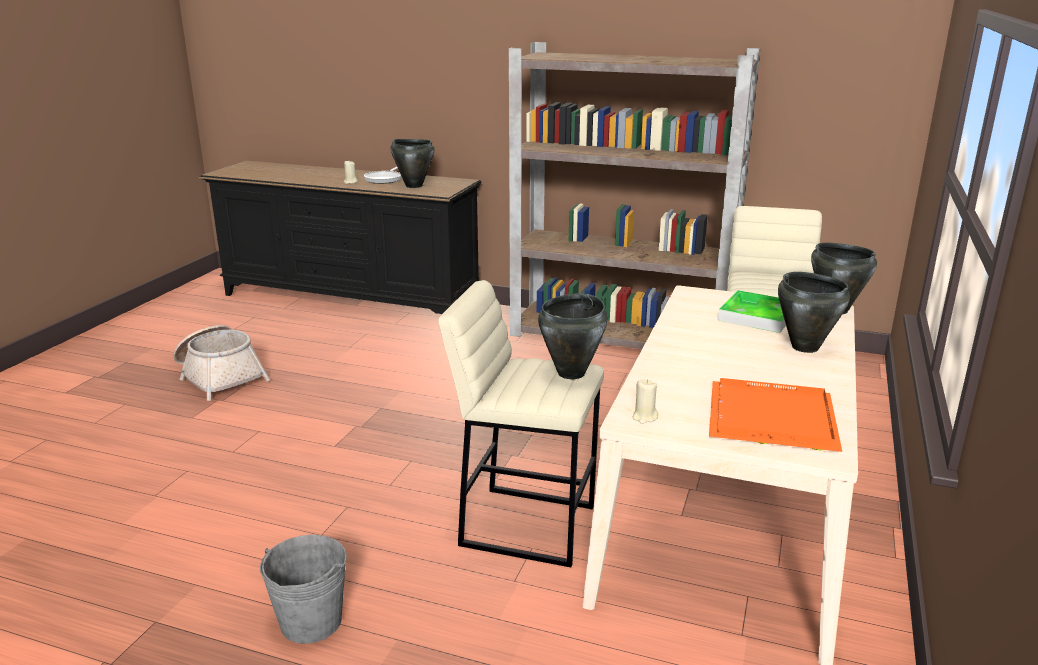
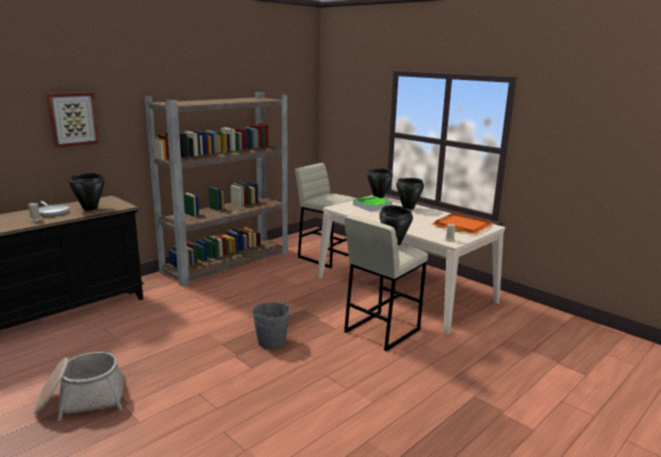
camera: 65 degrees left, 5 degrees down
(311, 622) = (423, 404): grey bucket -> grey bucket (271, 341)
(441, 66) = (73, 119): none -> picture

